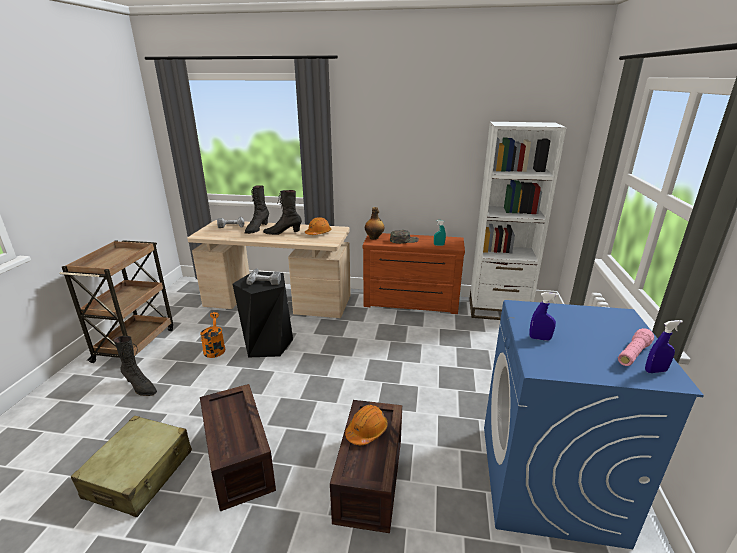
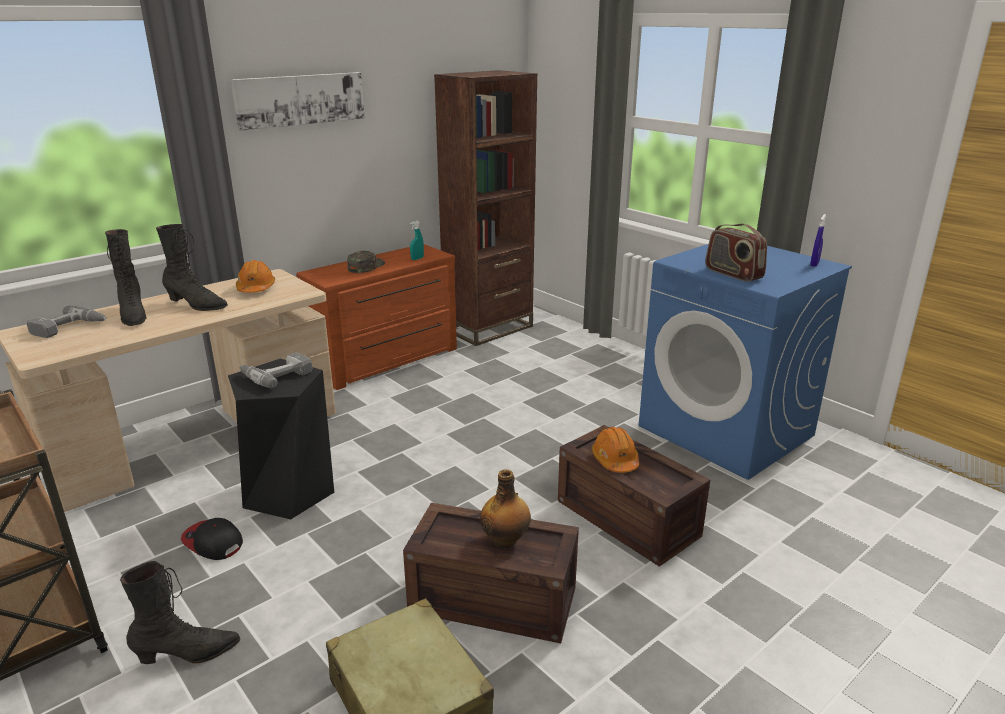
camera: 50 degrees left, 0 degrees up
(214, 348) = (212, 542): orange watering can -> cap
(283, 233) = (196, 305): black boot -> black boot turned 105 degrees counterclockwise
(374, 238) = (321, 275): bottle -> bottle (506, 540)
(386, 130) = (300, 99): none -> picture
(498, 310) = (488, 328): white bookcase -> brown bookcase
(540, 338) = (733, 274): blue spray bottle -> radio
(633, 354) = (788, 261): pink flashlight -> none

